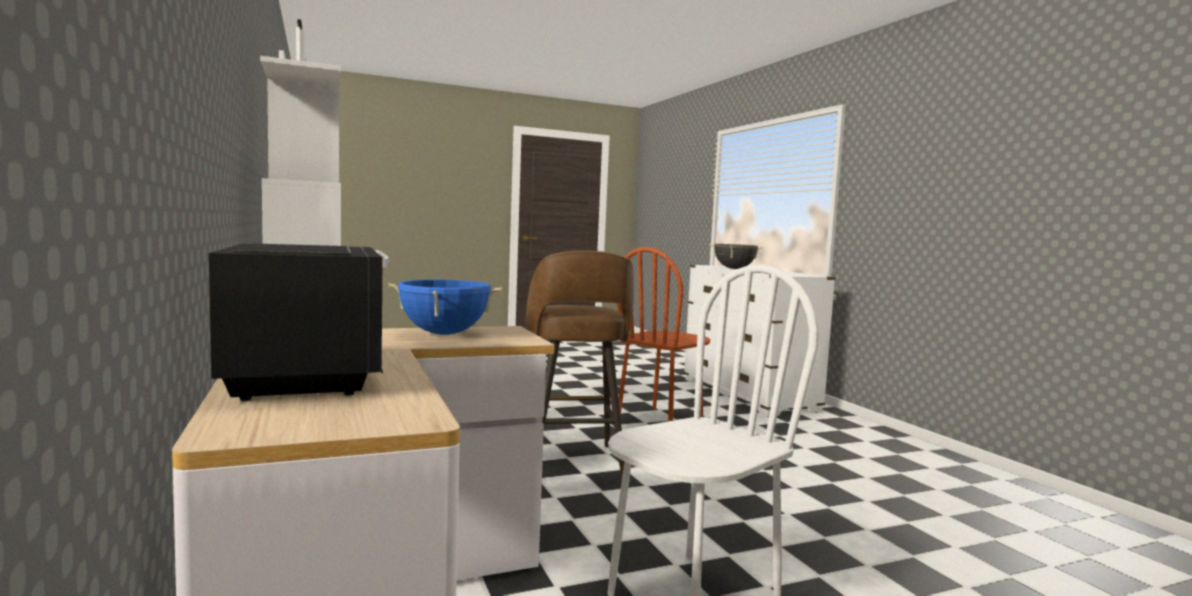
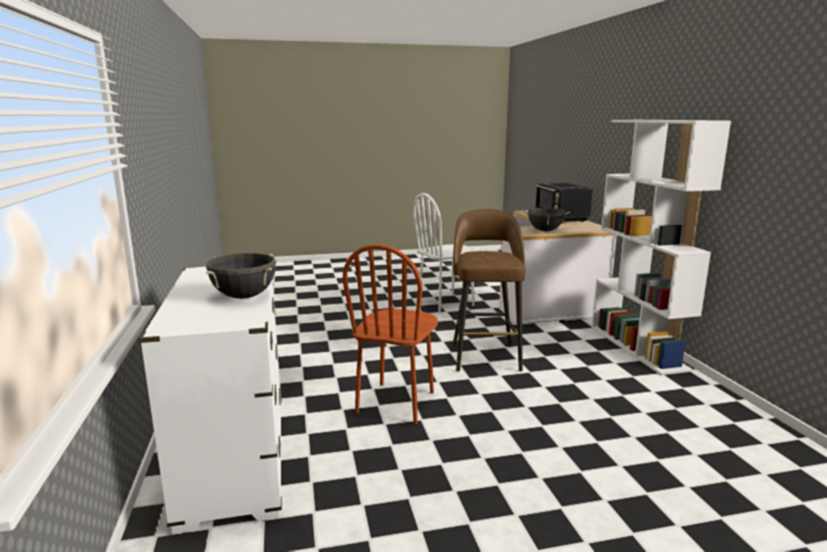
camera: 170 degrees left, 10 degrees up
(444, 334) = (545, 231): blue cooking pot -> black cooking pot
(660, 421) = (396, 402): brown chair -> brown chair turned 150 degrees clockwise

